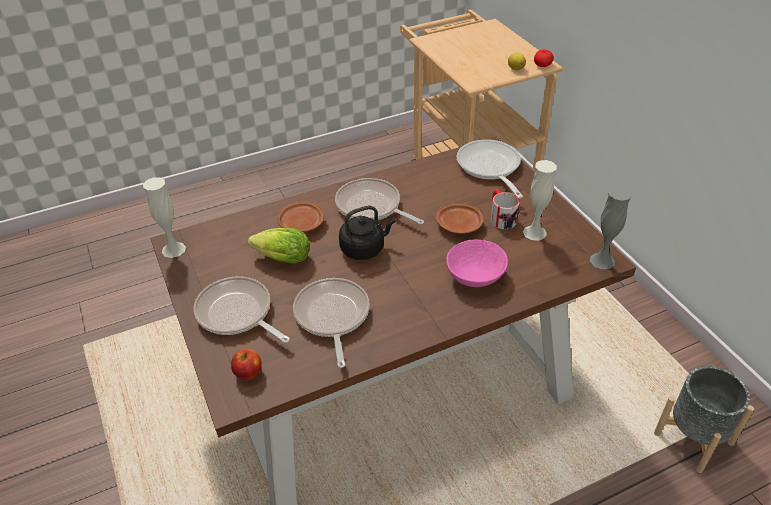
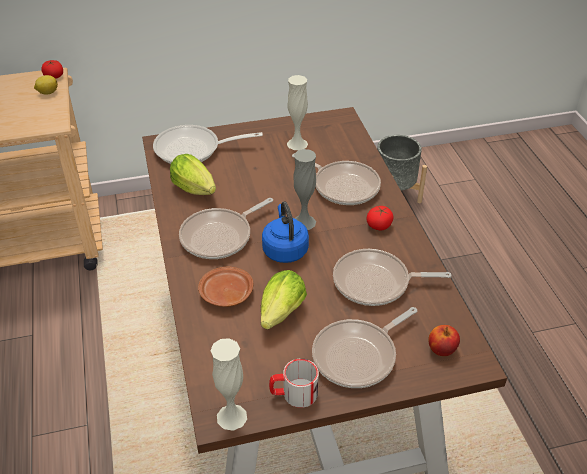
camera: 80 degrees left, 0 degrees up
(365, 248) = (284, 249): black kettle -> blue kettle
(420, 311) = (379, 225): none -> tomato
(429, 182) = (196, 190): none -> lettuce
(459, 225) = (271, 183): brown plate -> none
(476, 276) = (343, 186): pink bowl -> frying pan
(501, 217) = (269, 157): mug -> mug (293, 394)
(602, 260) = (342, 119): grey vase -> grey vase (304, 222)

